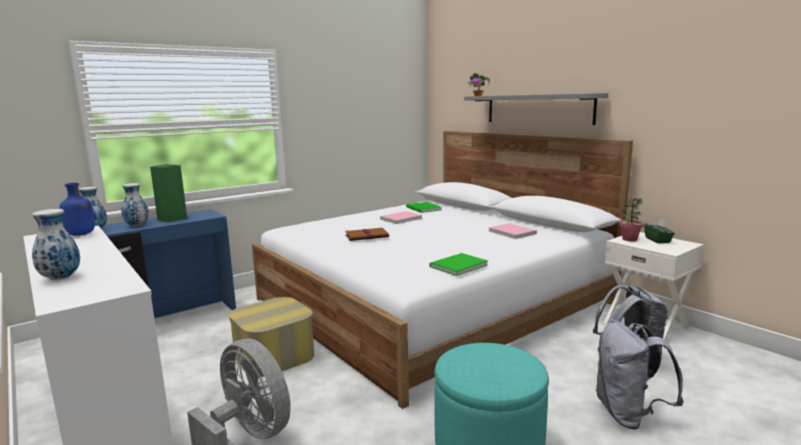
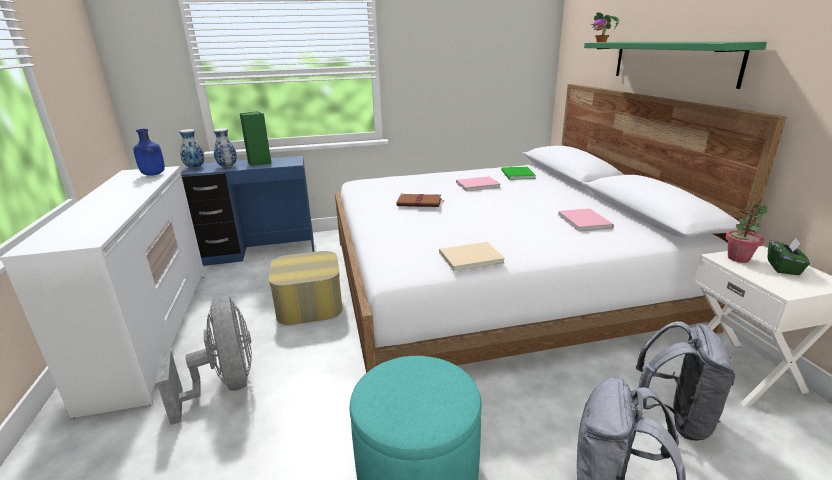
camera: 25 degrees right, 10 degrees up
(61, 278) = (72, 220): vase -> none
(456, 266) = (468, 257): green book -> beige book
(538, 109) = (672, 61): grey shelf -> green shelf

